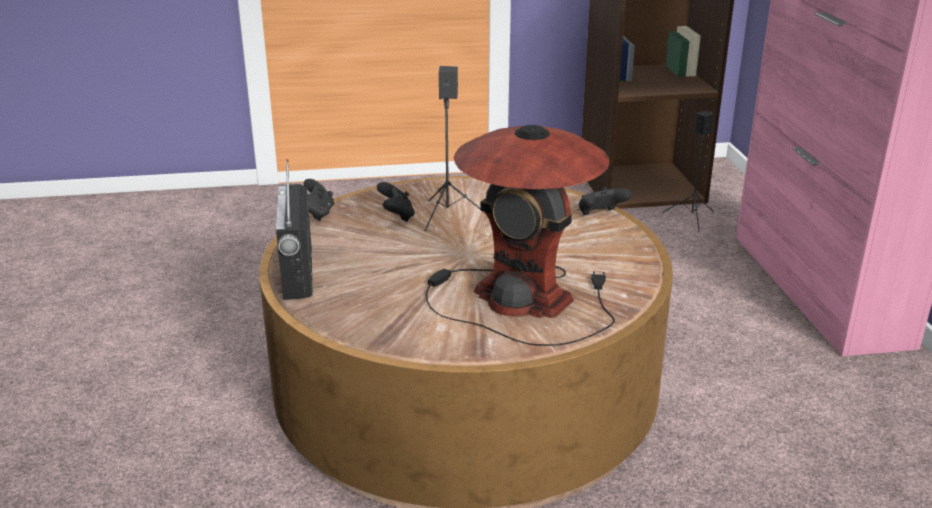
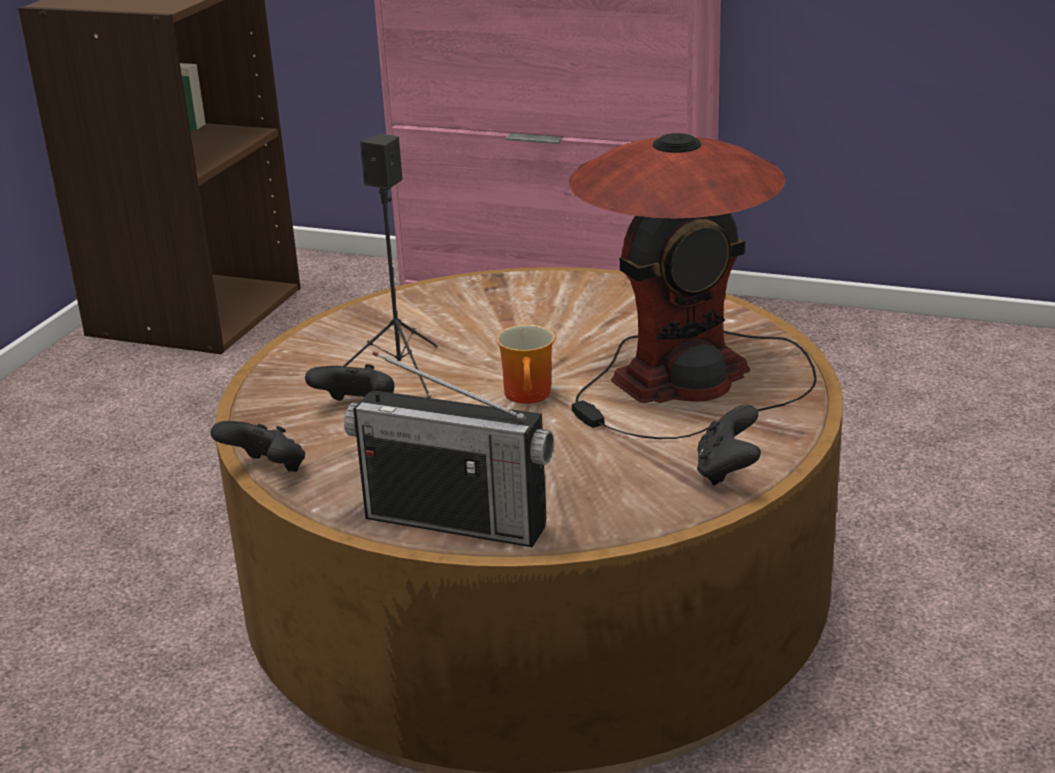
camera: 60 degrees left, 0 degrees up
(452, 257) = (531, 395): none -> mug
(600, 215) = (520, 281): black game controller -> black game controller (727, 471)
(692, 218) = (323, 310): black speaker -> none

